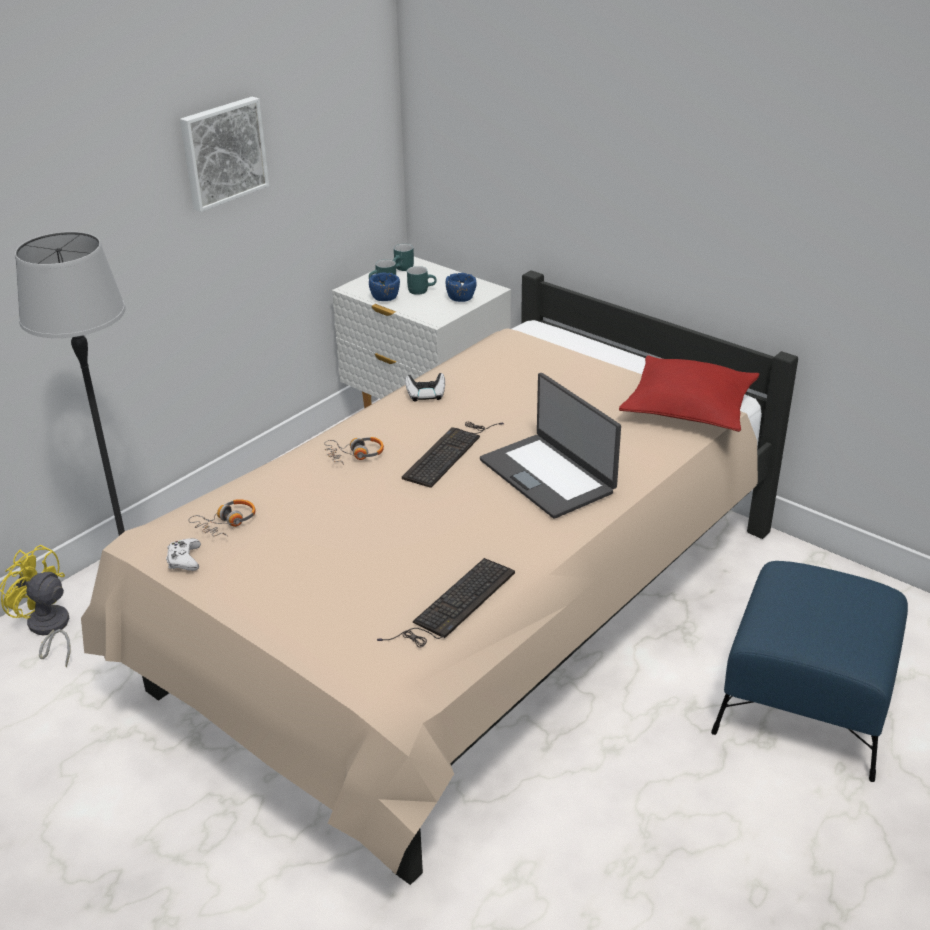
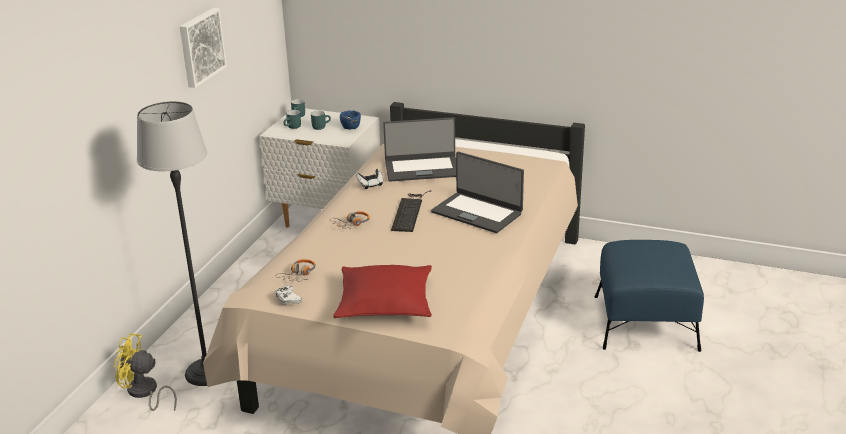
camera: 20 degrees left, 5 degrees down
(385, 298) = (300, 135): blue bowl -> none
(453, 605) = (470, 286): keyboard -> none
(515, 384) = (422, 169): none -> laptop
(689, 407) = (533, 163): red pillow -> red pillow (385, 303)

